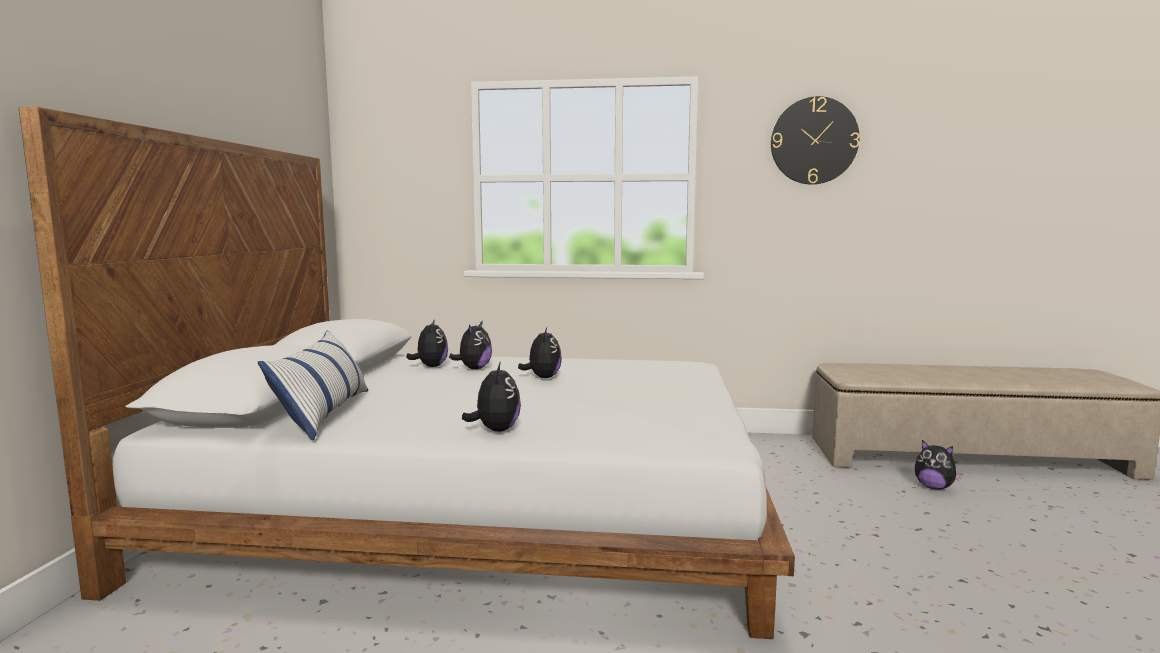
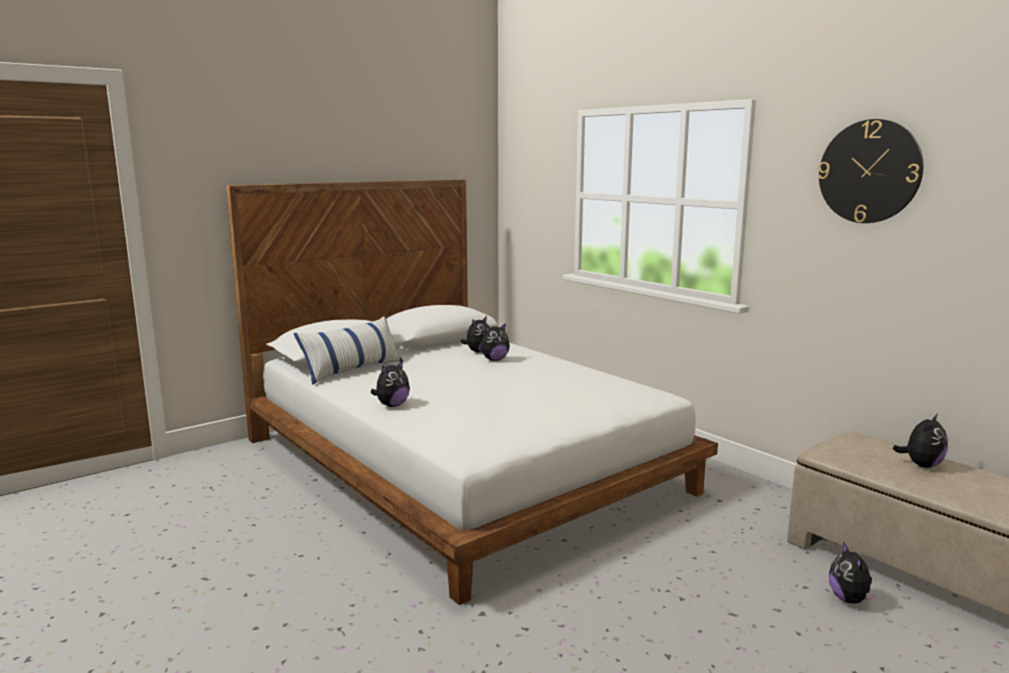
camera: 45 degrees right, 5 degrees up
(542, 377) = (517, 378): plush toy -> plush toy (921, 465)

